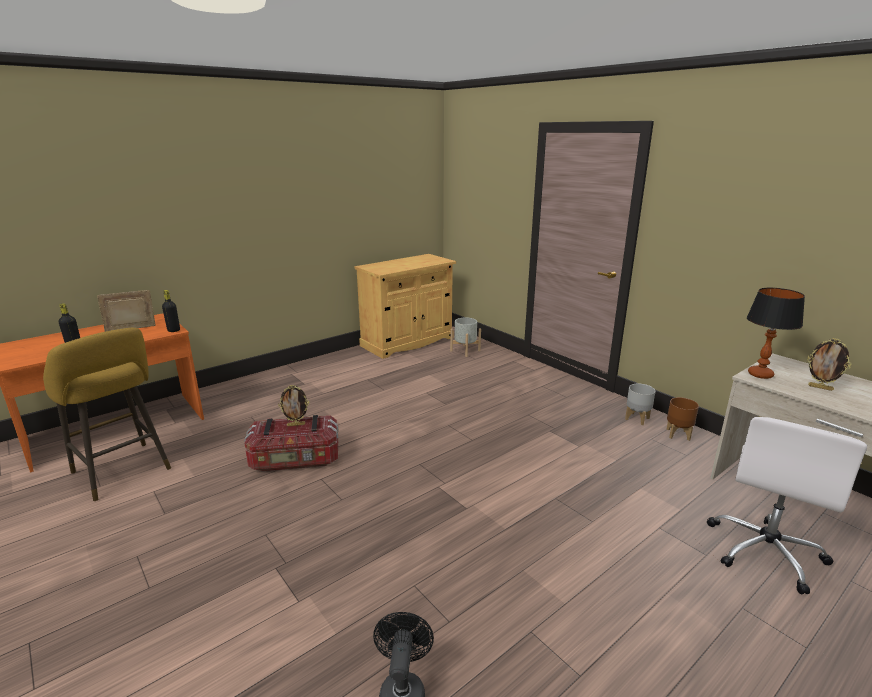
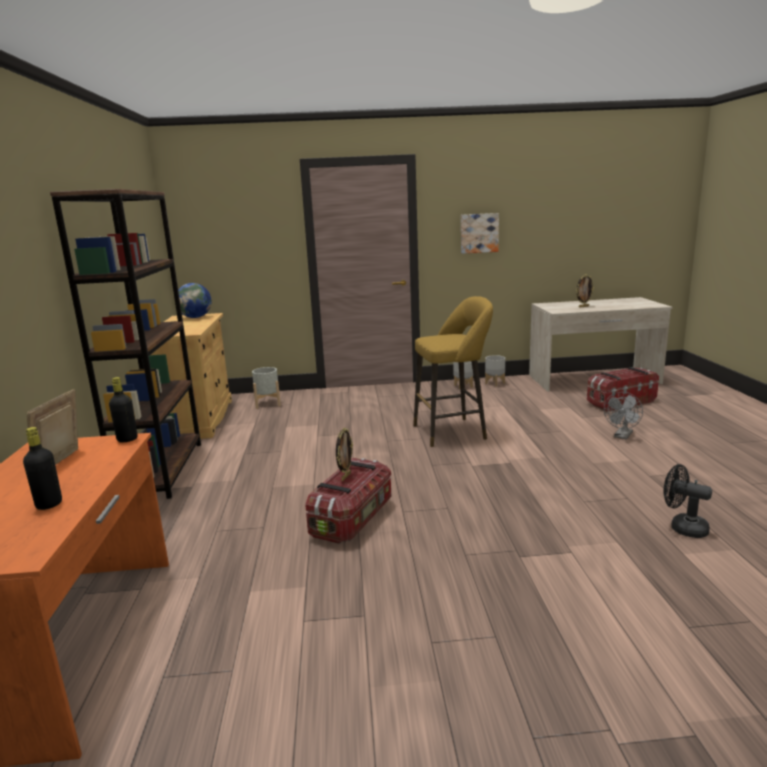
camera: 55 degrees left, 5 degrees down
(123, 473) = (223, 645): yellow stool -> yellow stool (453, 431)
(319, 365) = (162, 470): none -> brown bookcase
(430, 259) = (195, 317): none -> globe
(637, 579) = (622, 436): none -> grey fan
(678, 434) = (495, 383): brown planter -> grey planter
(715, 235) = (479, 233): none -> picture
(760, 374) = (556, 310): table lamp -> none
(765, 551) = (620, 402): white office chair -> storage box

